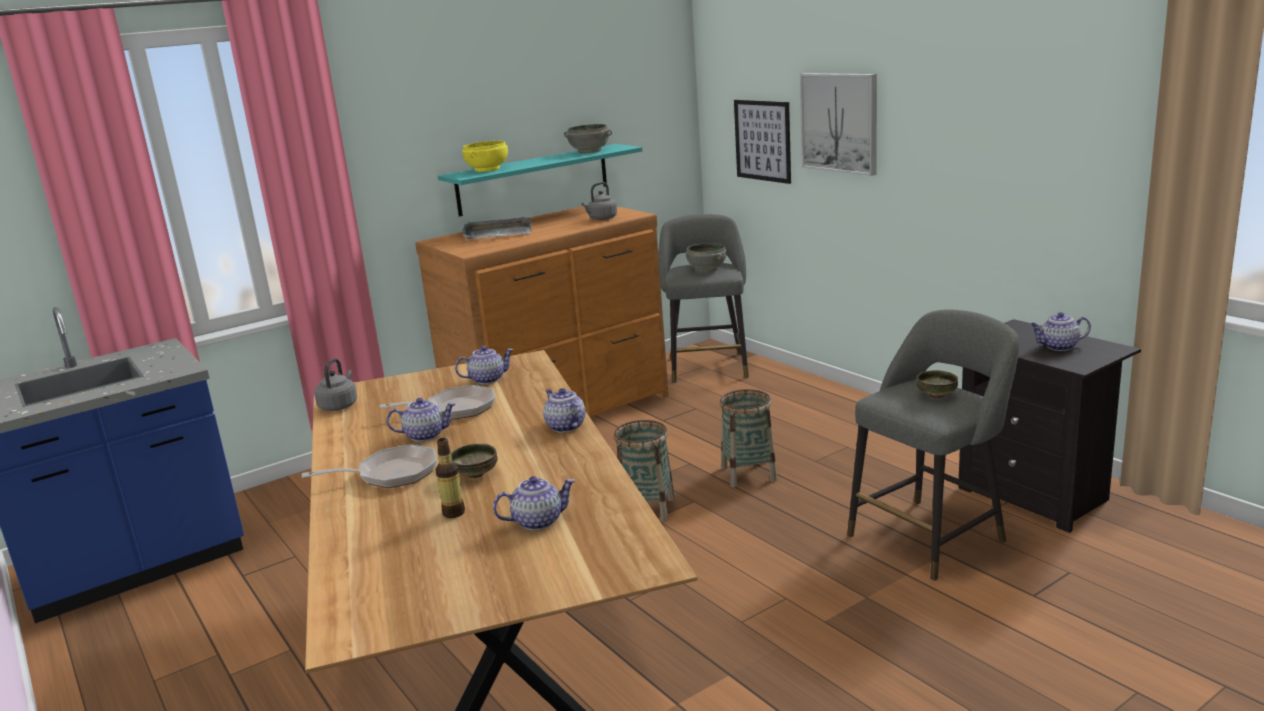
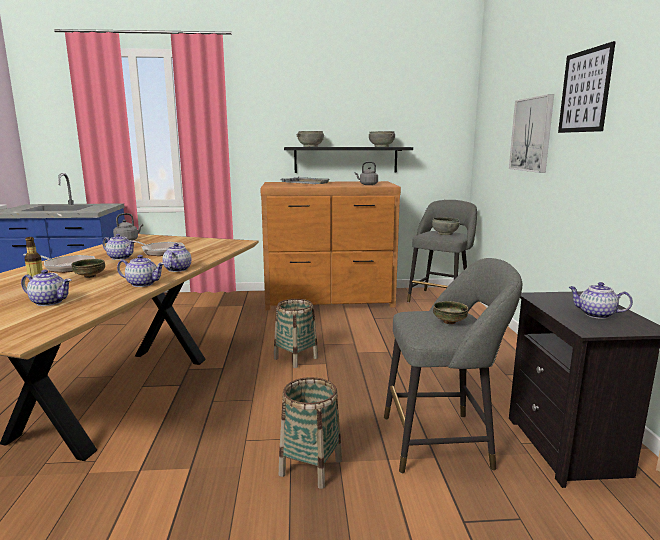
camera: 30 degrees right, 5 degrees down
(487, 379) = (204, 245): teapot -> teapot (143, 284)
(488, 169) = (310, 146): yellow bowl -> grey bowl
(533, 179) = (346, 159): turquoise shelf -> black shelf
(748, 474) = (378, 360): basket -> basket (311, 467)
(762, 140) = (496, 152): picture -> picture (585, 91)

